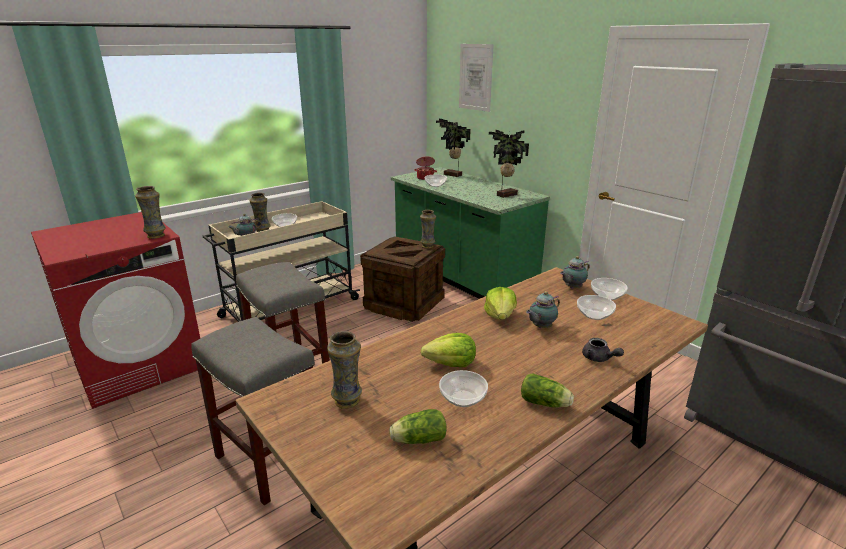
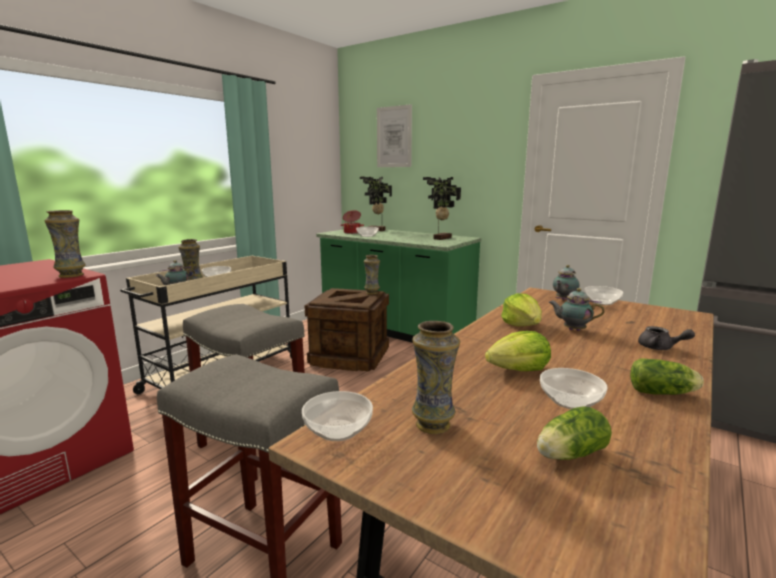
camera: 15 degrees left, 10 degrees down
(540, 327) = (572, 330): teapot -> teapot turned 75 degrees clockwise
(594, 314) = (609, 316): bowl -> bowl (338, 429)

